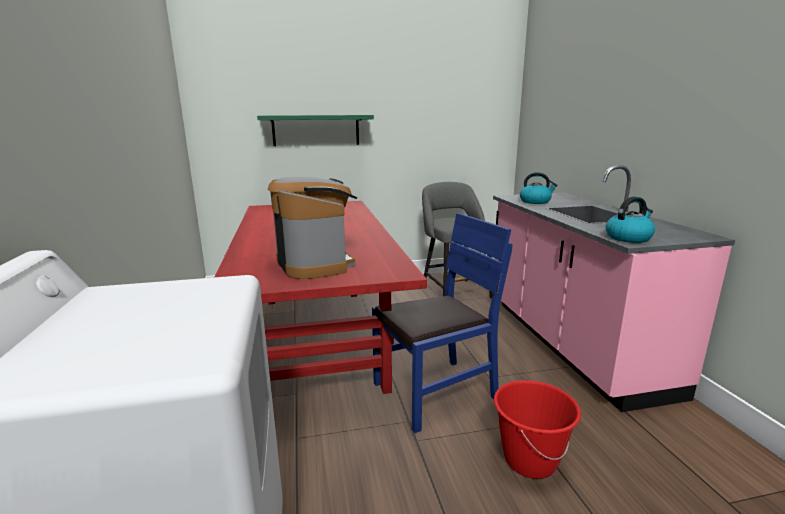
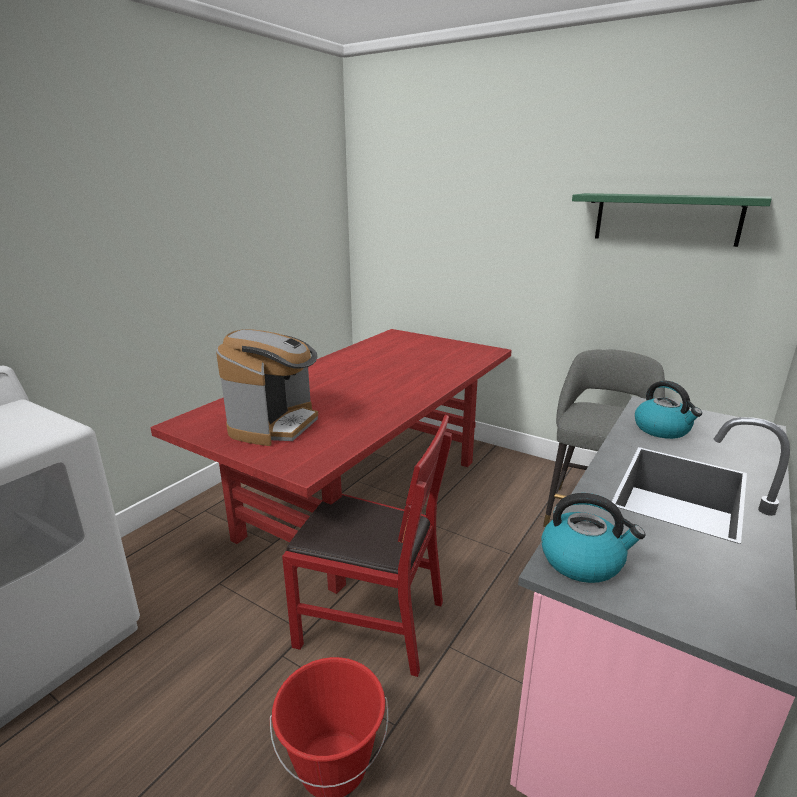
camera: 45 degrees right, 5 degrees up
(316, 130) = (471, 251): green shelf -> green shelf (666, 218)
(435, 392) = (371, 621): blue chair -> red chair

